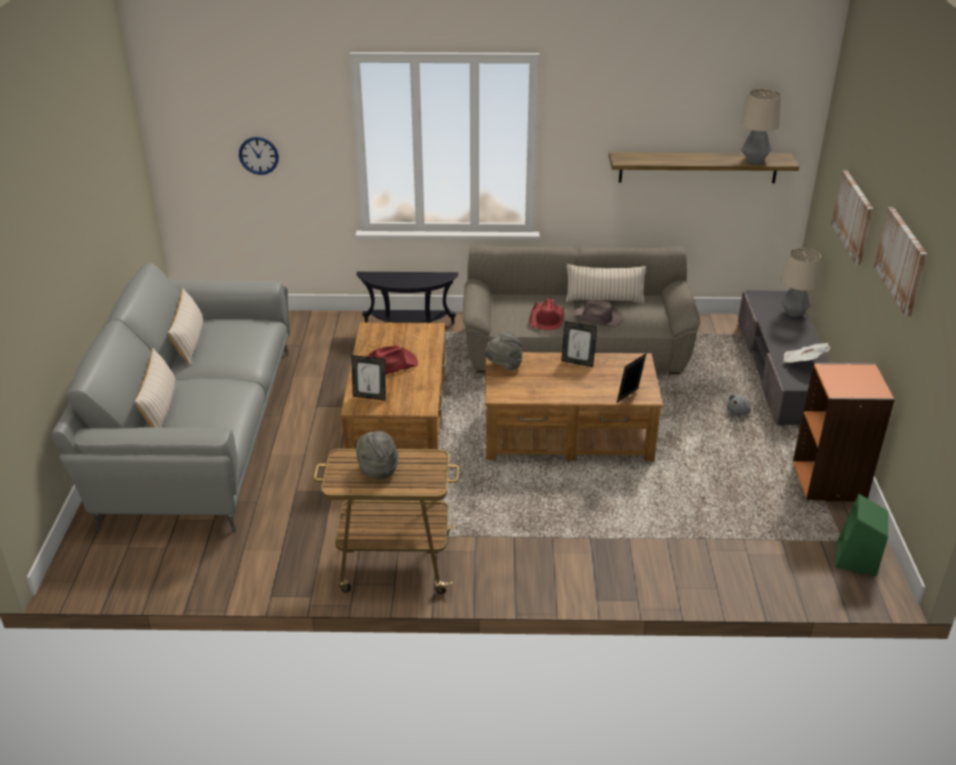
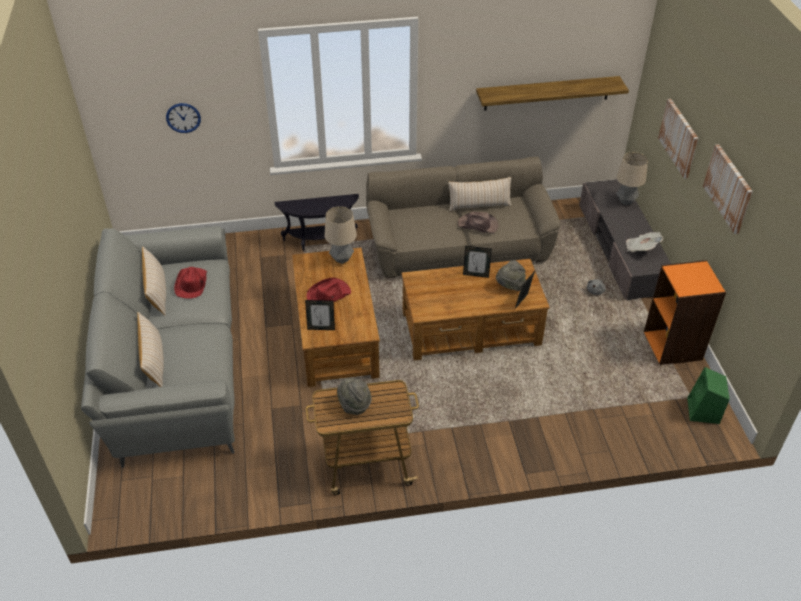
camera: 10 degrees left, 10 degrees up
(503, 366) = (419, 285): grey hat -> grey hat (510, 286)
(547, 318) = (438, 230): red hat -> red hat (191, 284)
(754, 160) = (593, 87): table lamp -> table lamp (342, 259)

